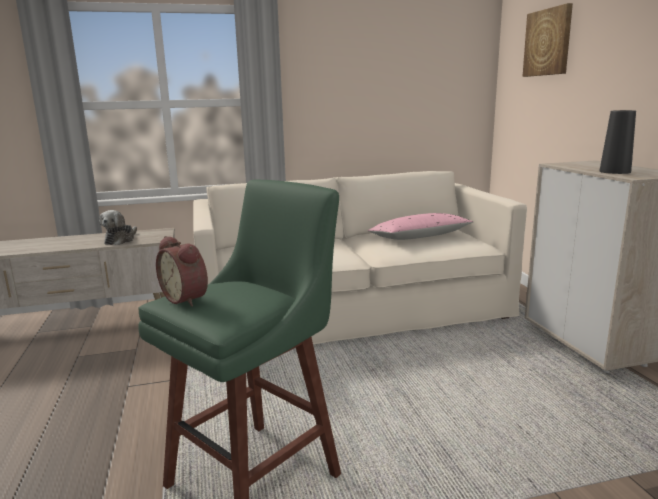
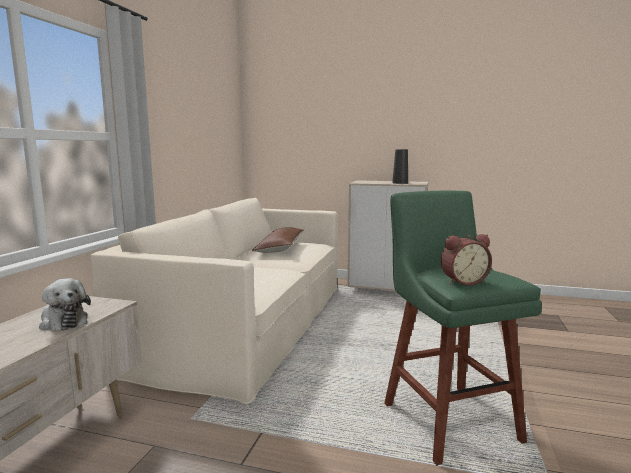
camera: 60 degrees left, 5 degrees down
(419, 237) = (280, 248): pink pillow -> brown pillow
(548, 42) = (298, 106): picture -> none

